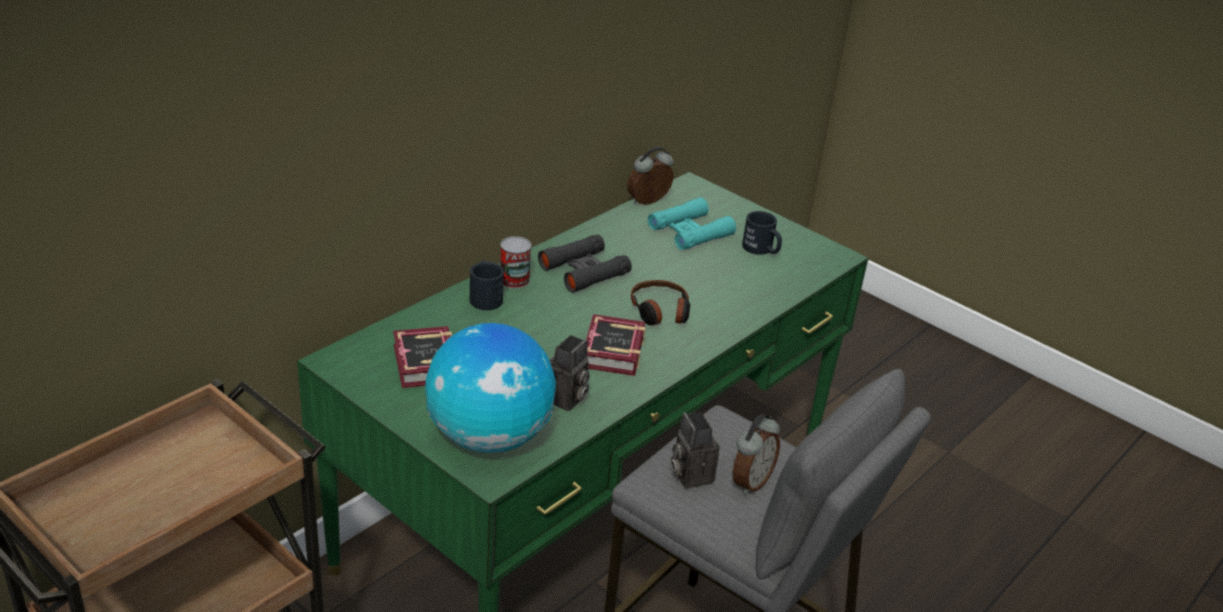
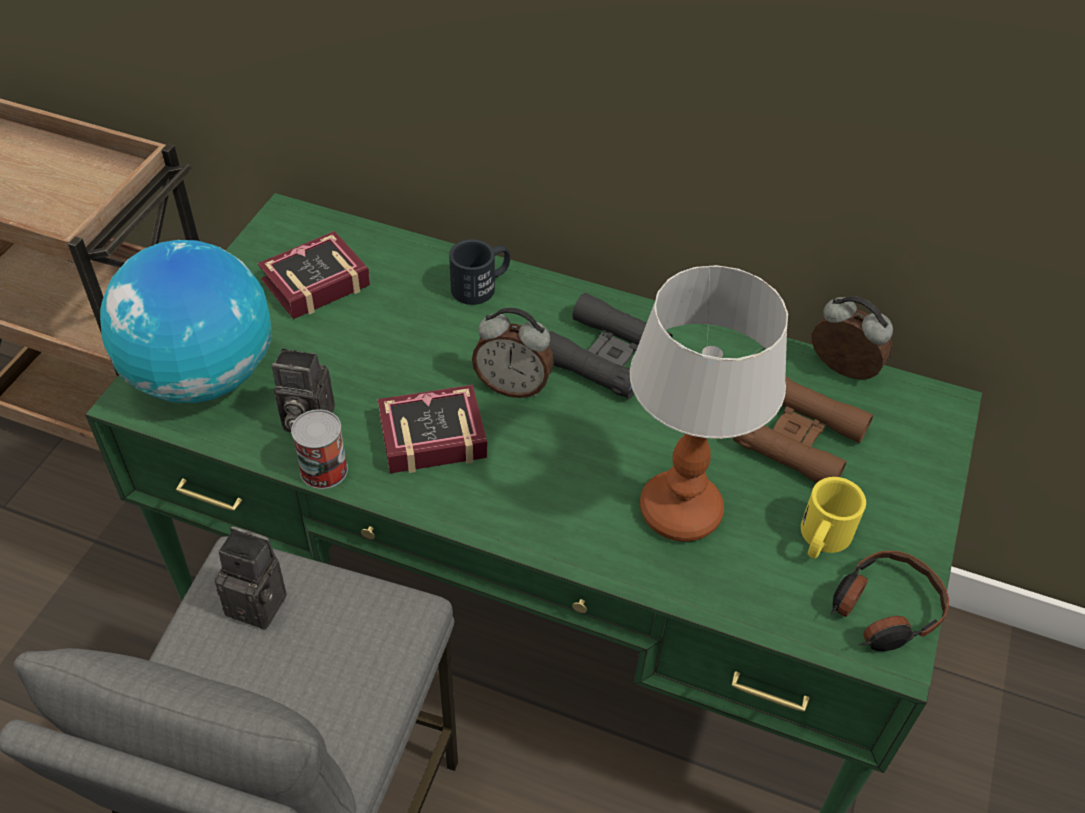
camera: 70 degrees right, 15 degrees up
(514, 280) = (535, 299): can -> can (324, 470)
(660, 312) = (558, 460): headphones -> headphones (883, 610)
(689, 474) = (261, 602): camera -> camera turned 60 degrees clockwise
(690, 232) = (799, 439): turquoise binoculars -> brown binoculars
(720, 284) = (681, 510): none -> table lamp
(750, 482) = (272, 677): alarm clock -> alarm clock (513, 386)
(761, 250) = (821, 540): black mug -> yellow mug

